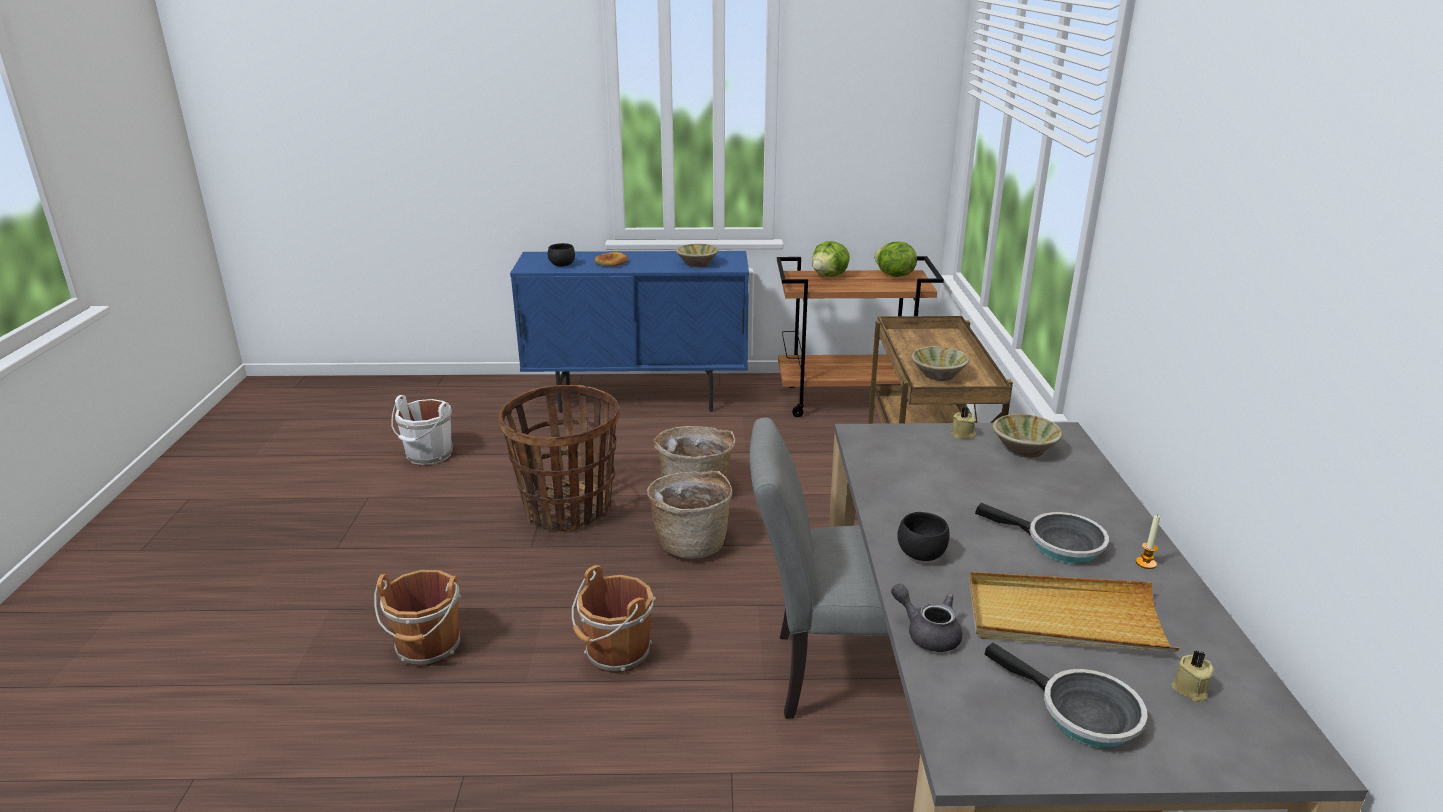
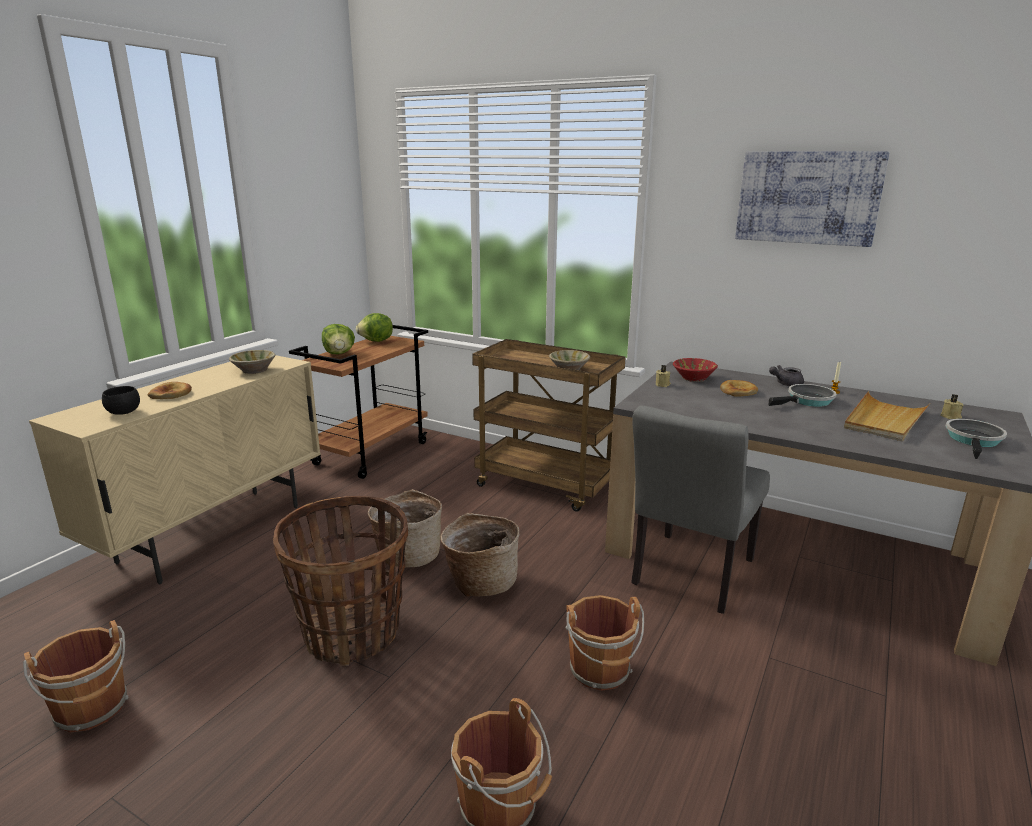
camera: 60 degrees left, 5 degrees down
(428, 455) = (92, 710): white bucket -> brown bucket
(638, 398) = (214, 533): blue cabinet -> beige cabinet
(921, 554) = (805, 430): black bowl -> none
(927, 633) = (895, 451): grey teapot -> grey teapot (785, 384)
(1017, 487) = (738, 391): none -> bread
(1023, 449) = (693, 378): beige bowl -> red bowl
(1081, 714) = (974, 440): frying pan -> frying pan turned 45 degrees counterclockwise
(1220, 214) = (807, 197): none -> picture

